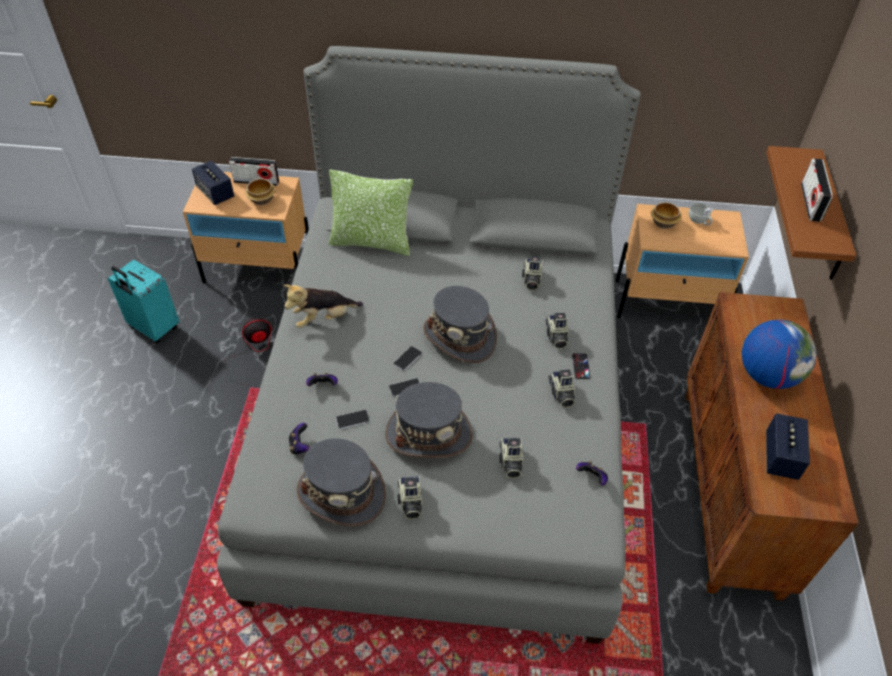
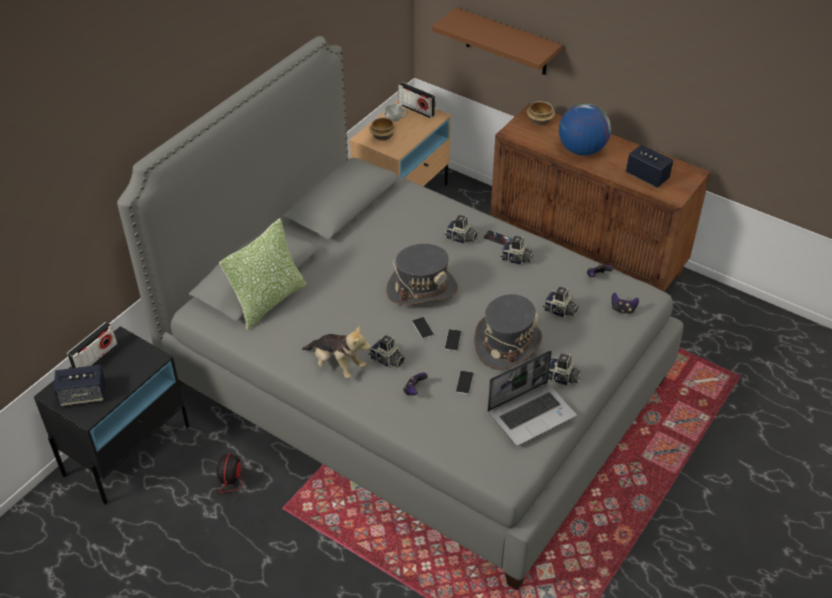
camera: 60 degrees left, 5 degrees down
(153, 328) = (136, 568): turquoise suitcase -> none
(259, 269) = (128, 450): beige nightstand -> black nightstand
(262, 200) = (128, 363): bowl -> bowl (540, 121)
(300, 445) = (469, 424): game controller -> game controller (623, 310)
(323, 318) = (337, 365): plush toy -> plush toy turned 60 degrees counterclockwise
(342, 493) = (531, 413): grey hat -> laptop
(531, 280) = (392, 226): camera -> camera (387, 360)
(810, 202) = (502, 37): radio -> radio (416, 109)

